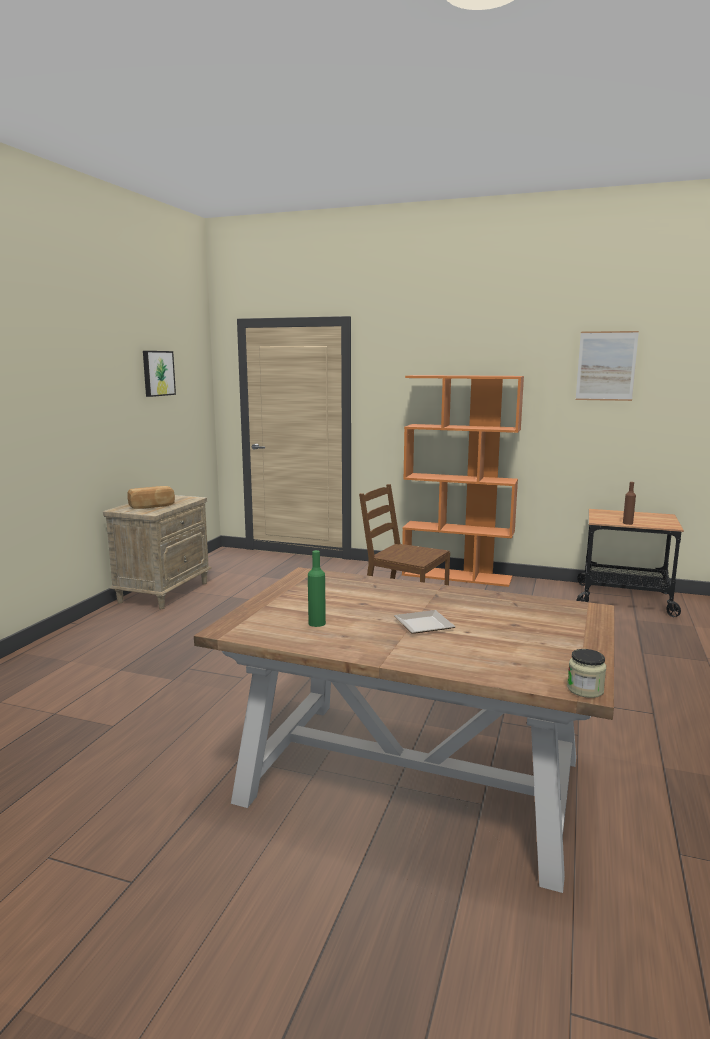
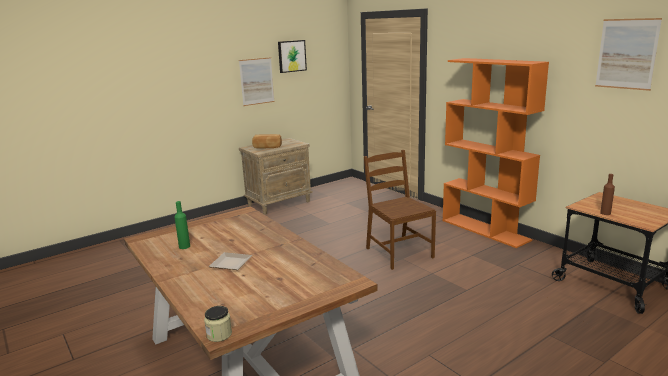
camera: 35 degrees right, 5 degrees up
(120, 408) = (257, 81): none -> picture

